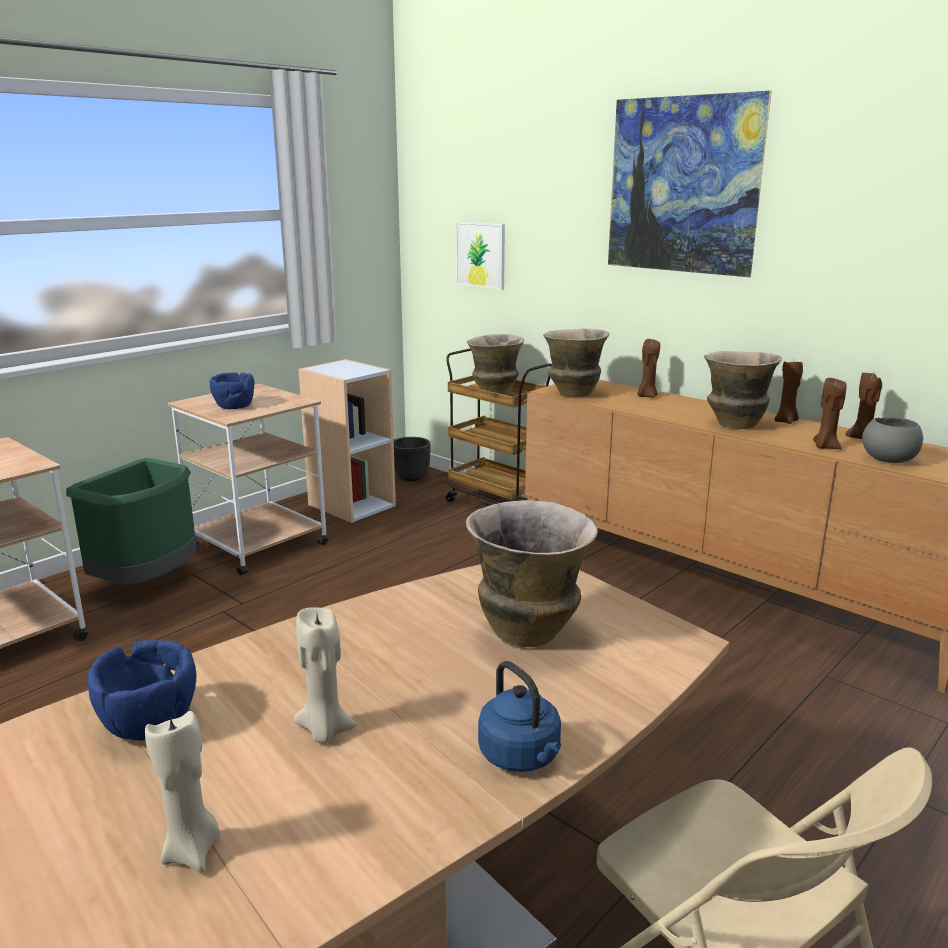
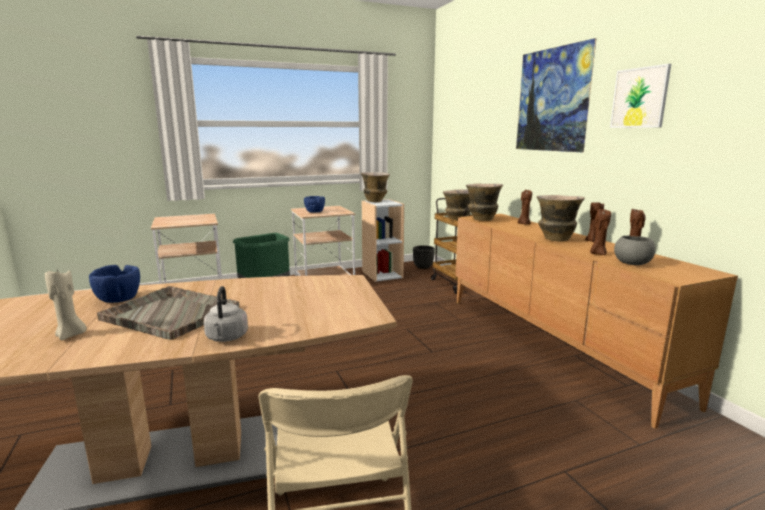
camera: 25 degrees right, 5 degrees down
(324, 730) = (170, 313): beige candle -> grey tray
(480, 255) = (462, 147): picture -> picture (639, 98)
(522, 757) = (226, 338): blue kettle -> grey kettle
(529, 632) = (305, 300): vase -> vase (375, 201)

